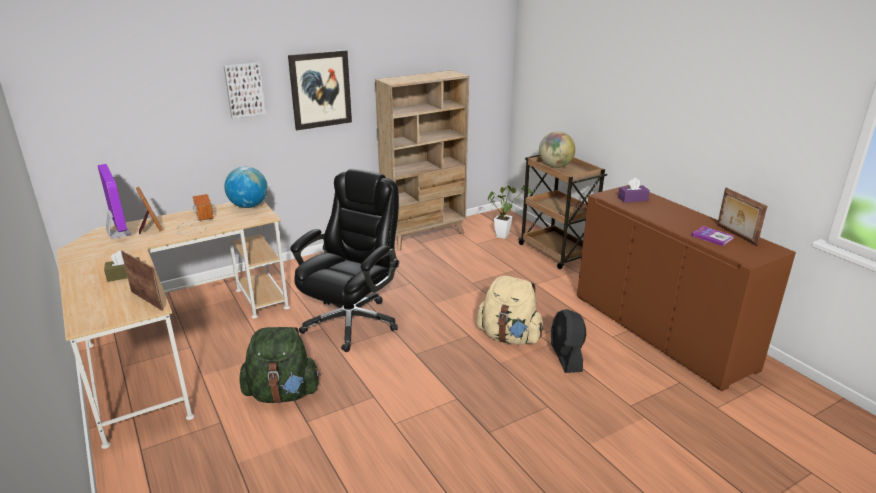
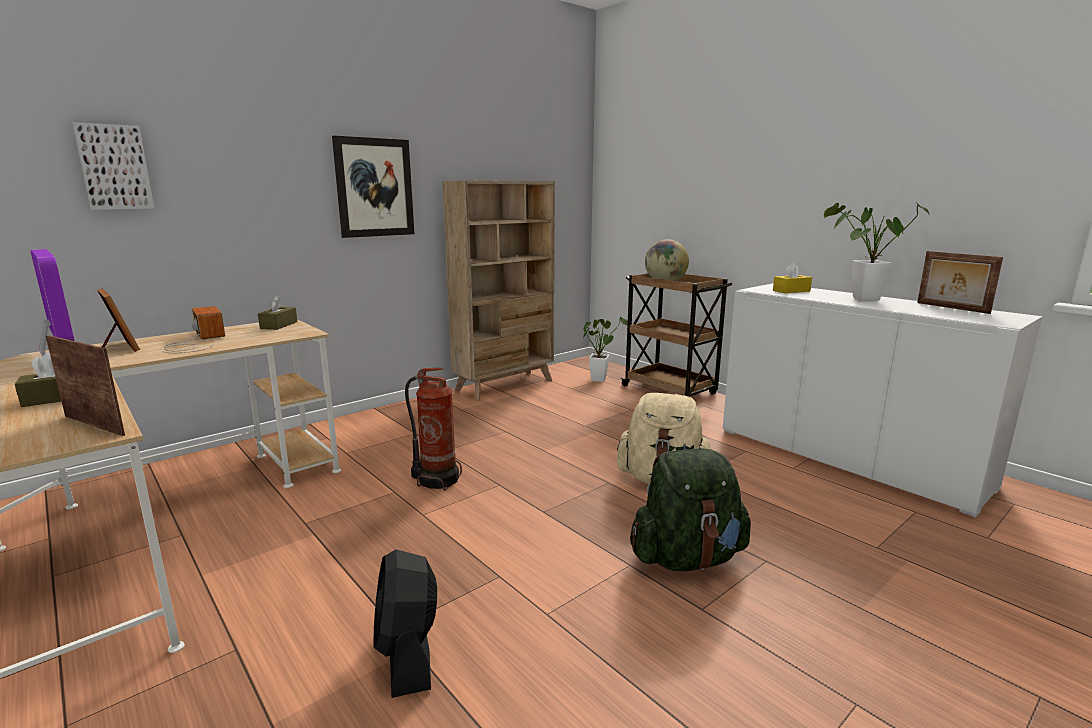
camera: 10 degrees left, 10 degrees down
(244, 89) = (271, 175): picture -> picture (114, 167)
(249, 206) = (279, 325): globe -> brown tissue box
(282, 394) = (346, 588): green backpack -> green backpack (687, 558)
(352, 321) = (437, 479): black office chair -> fire extinguisher
(566, 357) = (751, 496): black fan -> black fan (408, 653)
(632, 199) = (791, 291): purple tissue box -> yellow tissue box
(660, 331) = (846, 457): brown cabinet -> white cabinet
(676, 216) = (859, 299): none -> potted plant
(712, 237) = (927, 310): book -> none

